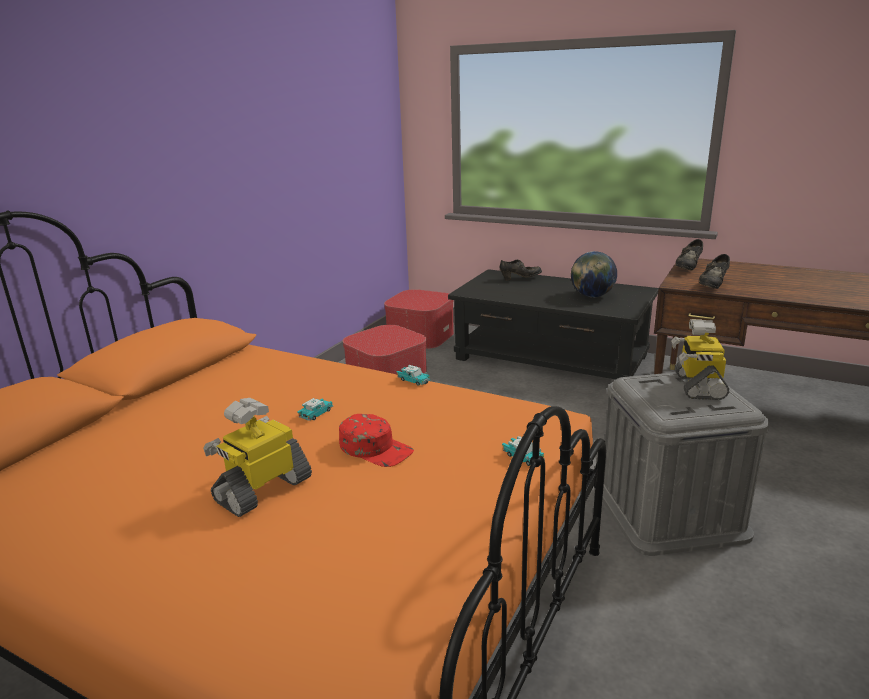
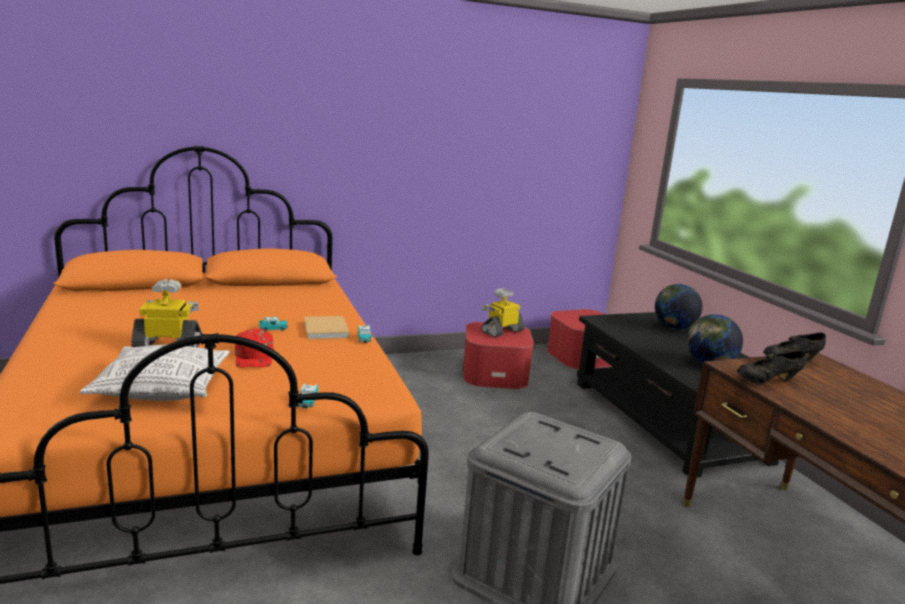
camera: 40 degrees right, 5 degrees down
(365, 390) = (326, 330): none -> beige book
(384, 532) = (162, 389): none -> pillow
(520, 278) = (674, 328): black shoe -> globe
(697, 385) = (578, 447): toy robot -> toy robot (501, 331)

